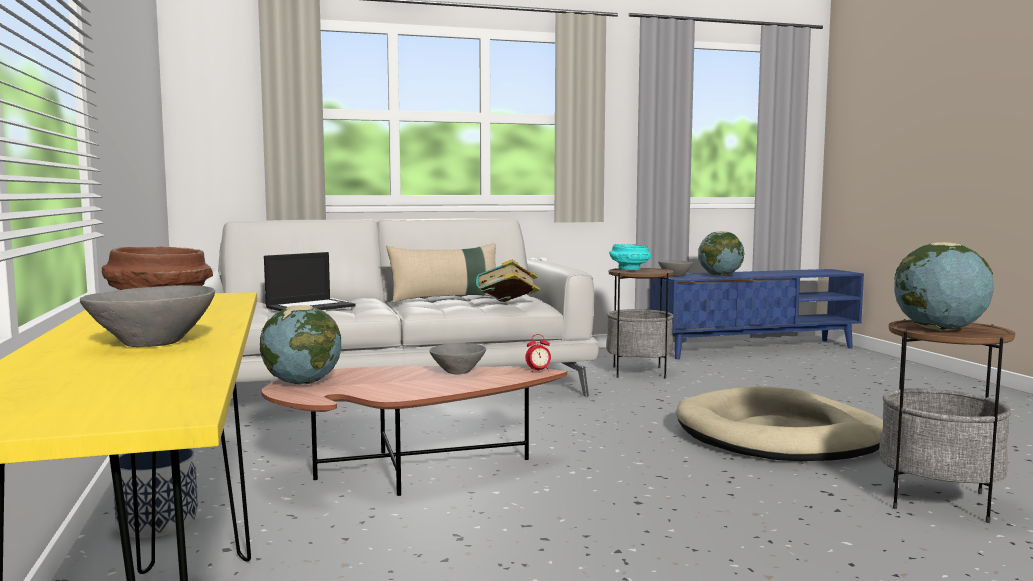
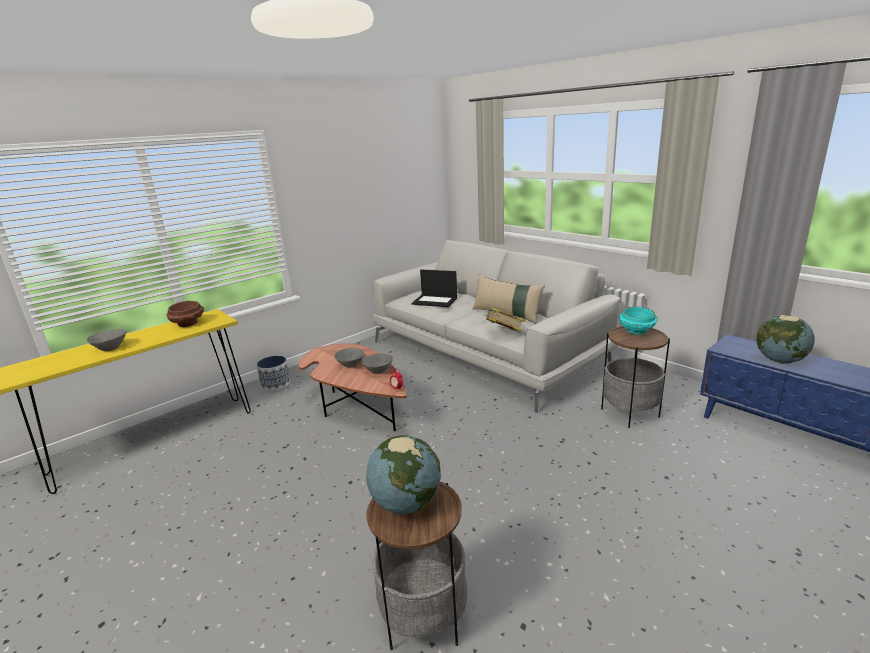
camera: 65 degrees right, 15 degrees up
(302, 383) = (333, 350): globe -> none
(675, 276) = (733, 345): grey bowl -> grey bowl (351, 365)
(780, 435) = (524, 512): beige dog bed -> none

